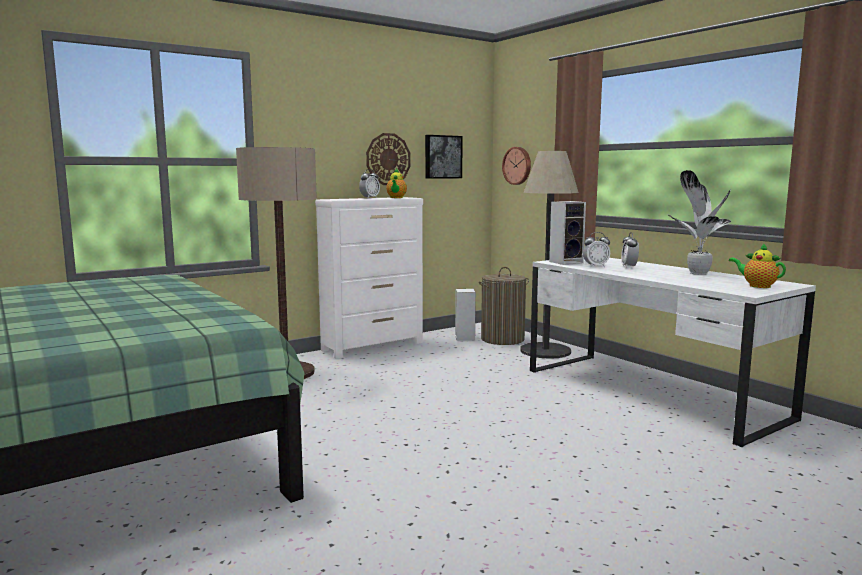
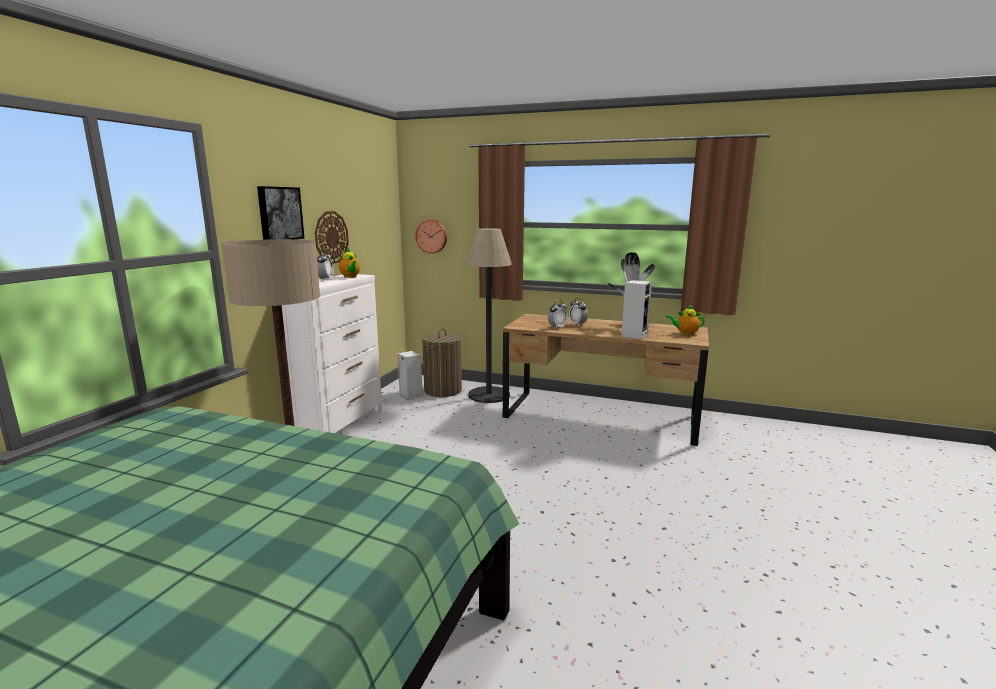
camera: 35 degrees left, 5 degrees up
(442, 157) = (369, 231): picture -> picture (279, 213)
(566, 262) = (527, 325): speaker -> speaker (634, 335)
(649, 393) = (600, 416): white desk -> brown desk

